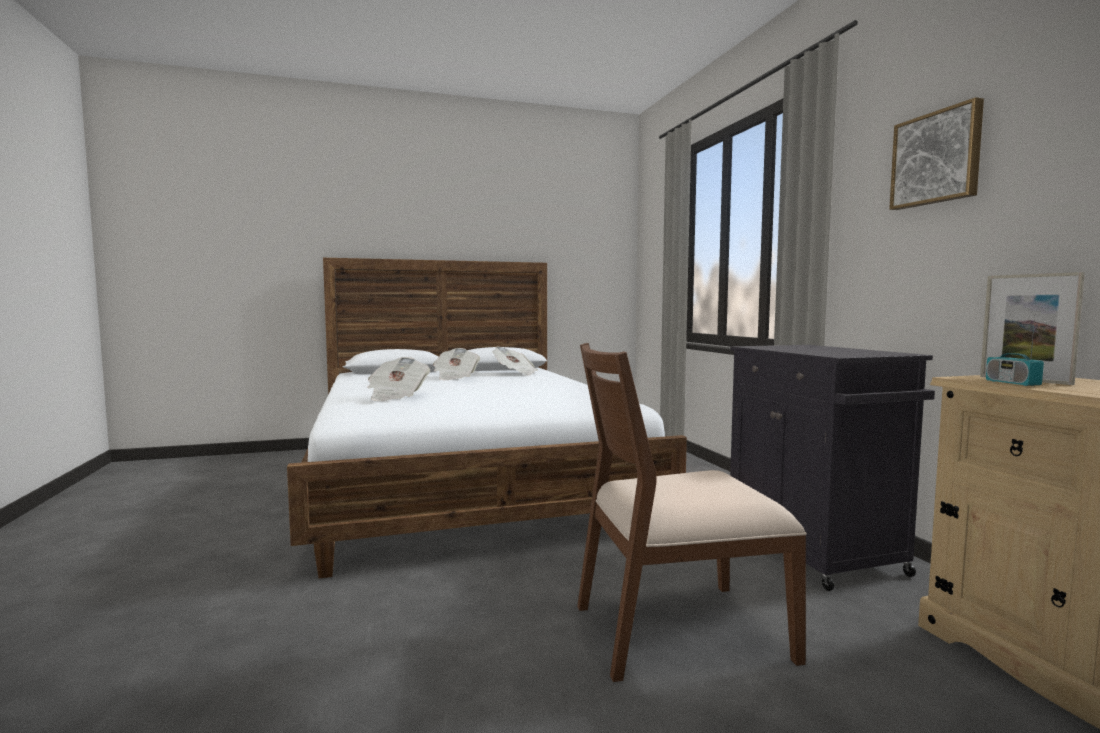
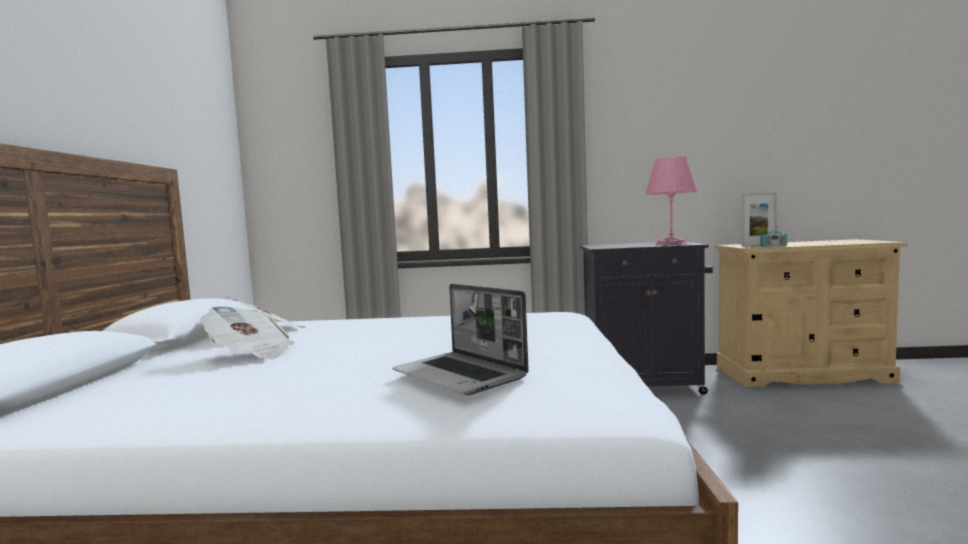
camera: 70 degrees left, 0 degrees up
(396, 396) = (461, 375): newspaper -> laptop
(677, 630) = (777, 444): brown chair -> none
(833, 353) = (671, 244): none -> pink table lamp
(937, 158) = (646, 125): picture -> none

